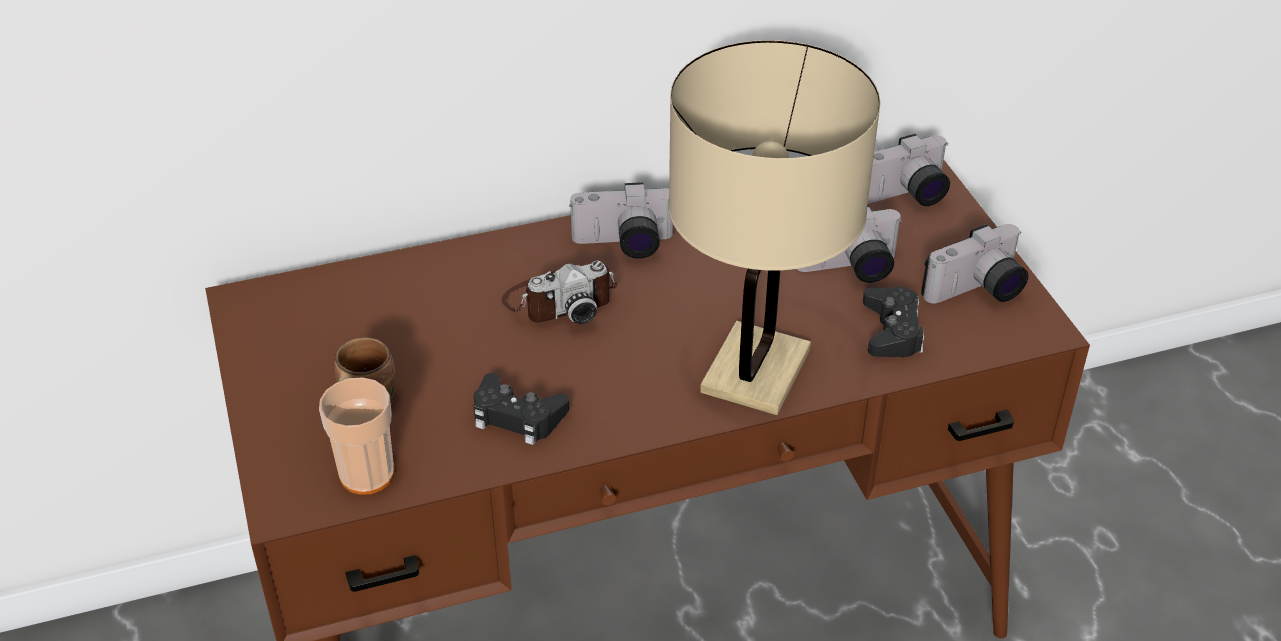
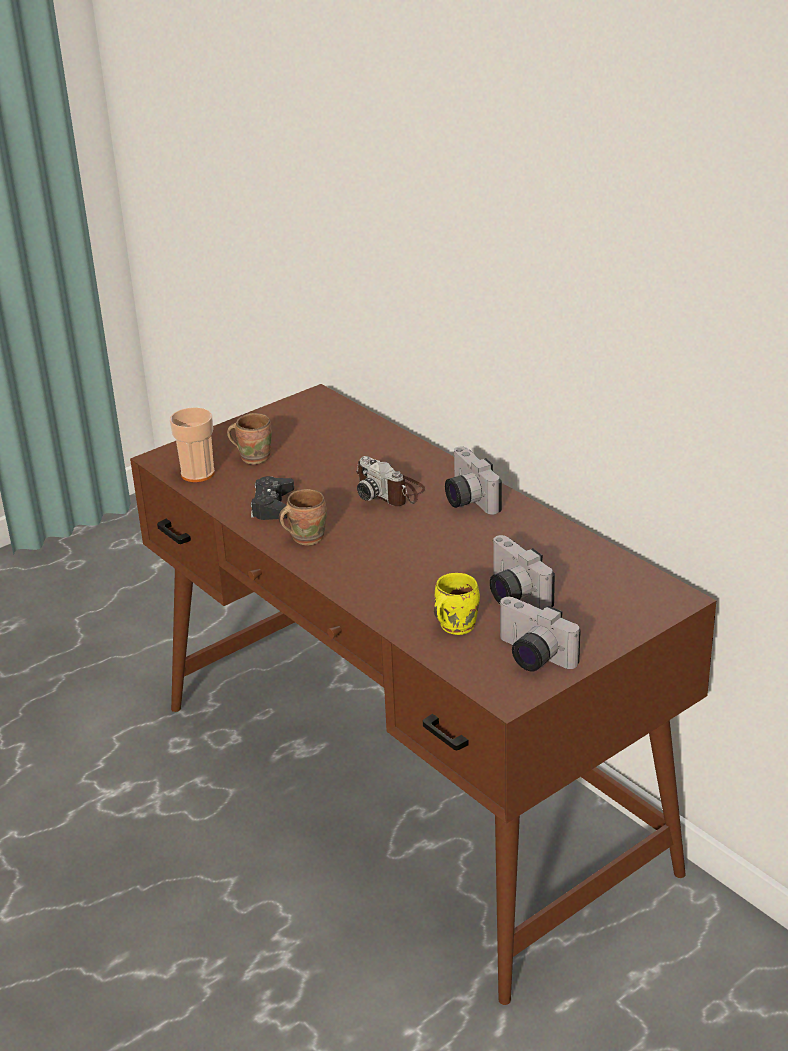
camera: 70 degrees right, 10 degrees down
(621, 404) = (305, 537): none -> brown mug
(755, 370) = (371, 578): beige table lamp -> none
(892, 331) = (454, 626): black game controller -> yellow mug
(904, 197) = (626, 601): camera -> none

